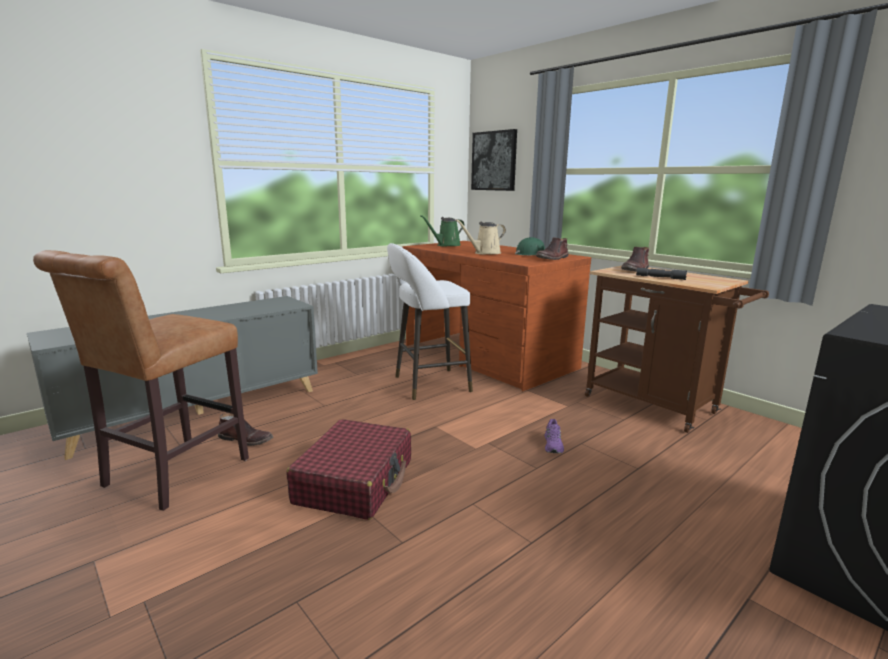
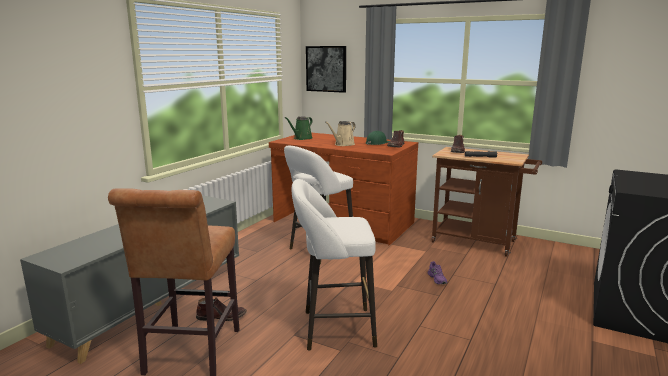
camera: 20 degrees left, 0 degrees up
(355, 481) = (333, 328): red suitcase -> white stool

